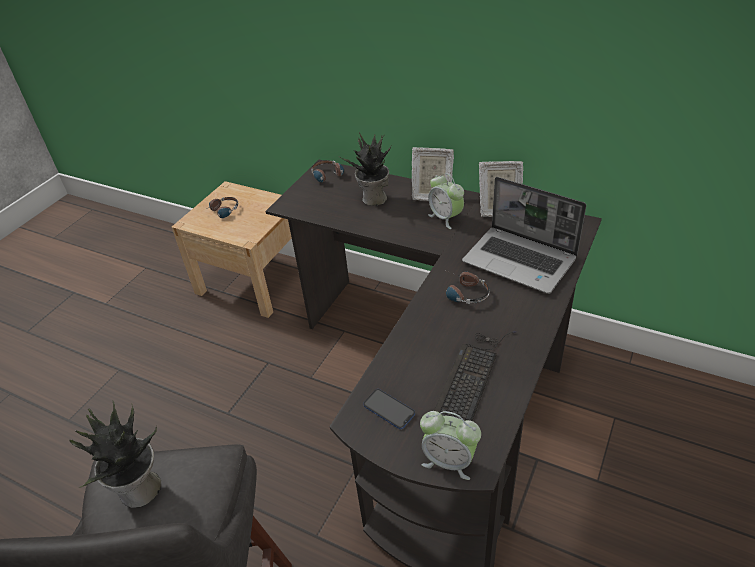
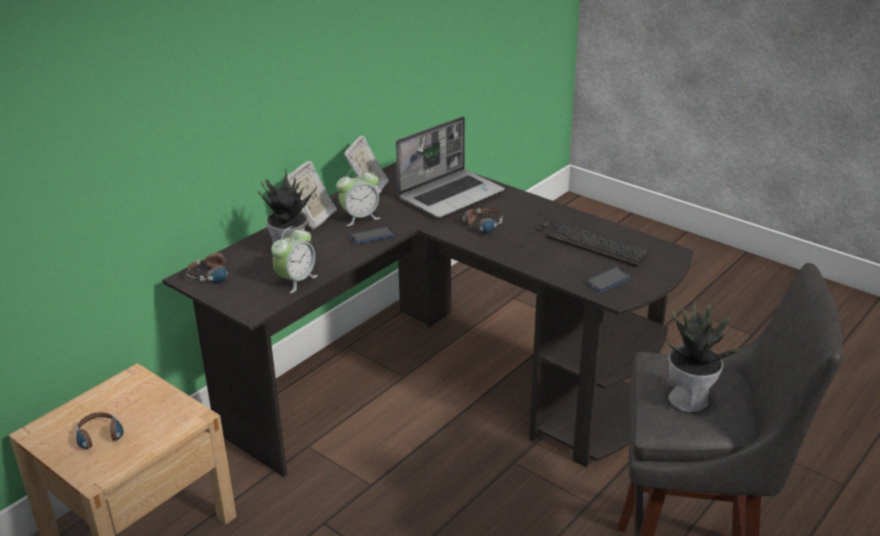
camera: 80 degrees left, 10 degrees down
(415, 232) = (371, 236): none -> phone
(449, 461) = (665, 261): alarm clock -> alarm clock (296, 281)

